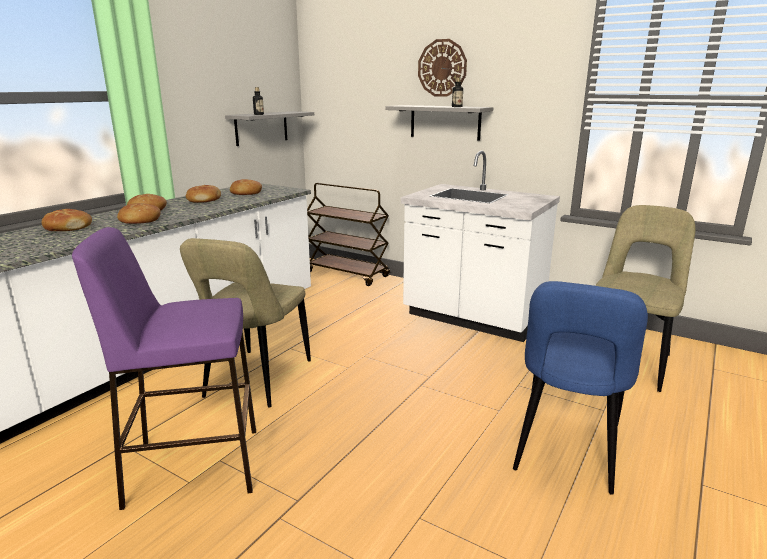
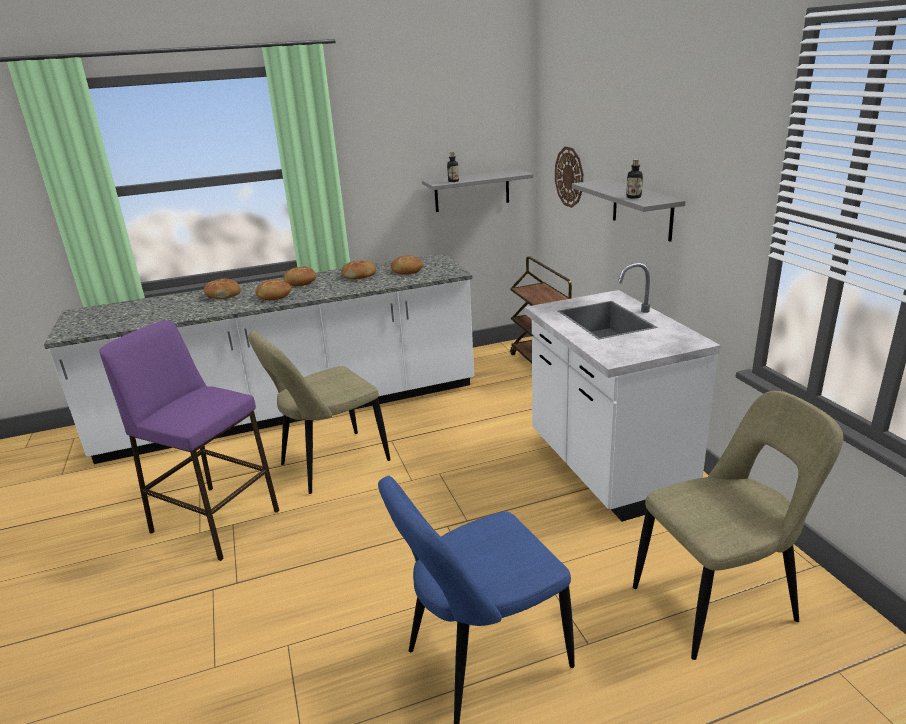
camera: 40 degrees right, 5 degrees up
(442, 68) = (642, 139): wall clock -> wall clock (569, 177)

